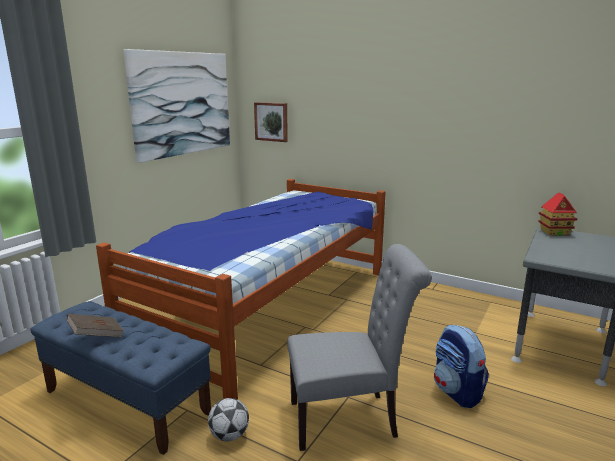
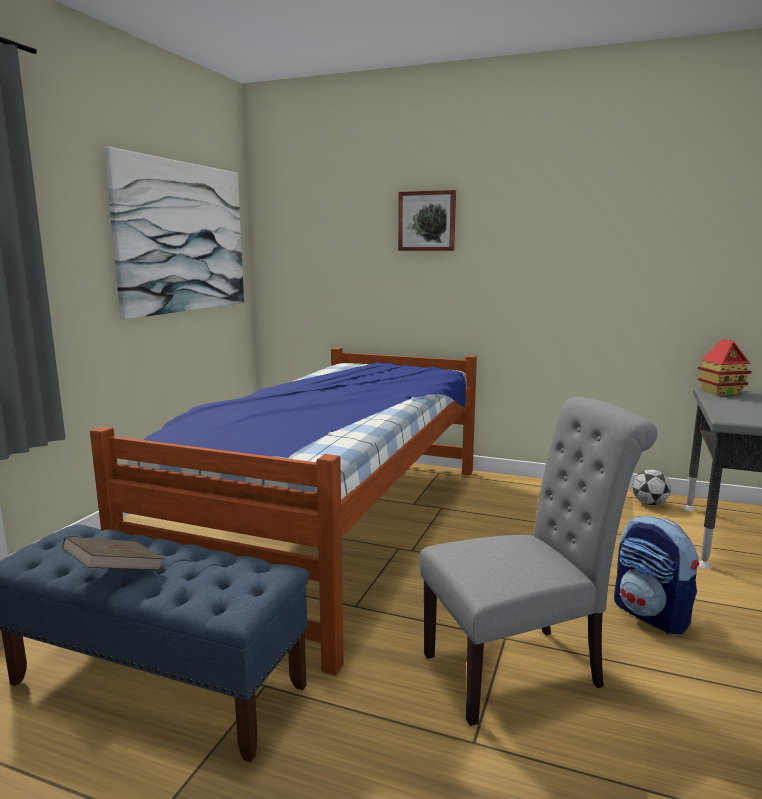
camera: 10 degrees left, 5 degrees down
(229, 435) = (350, 716): football -> football (649, 503)
(271, 121) = (305, 268): picture -> picture (427, 221)

